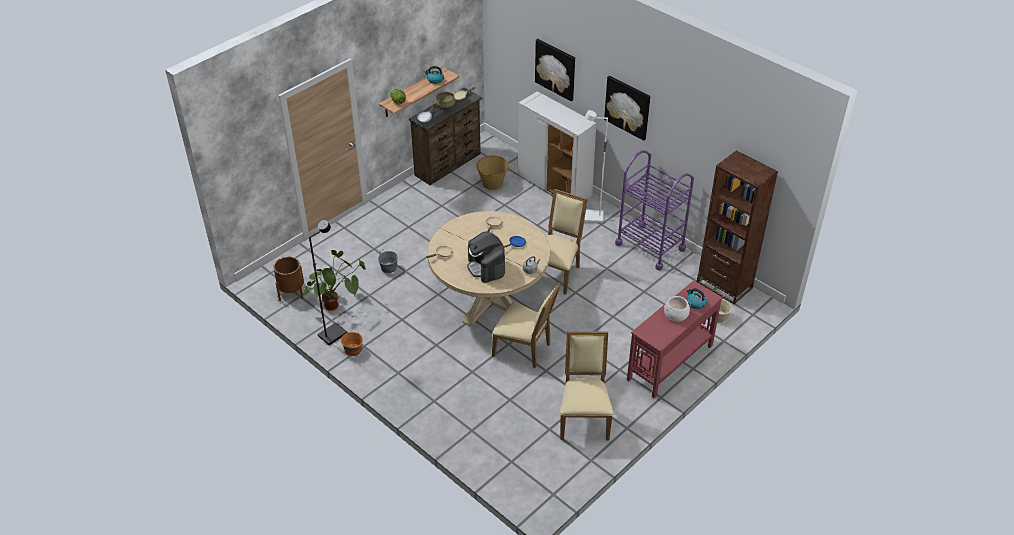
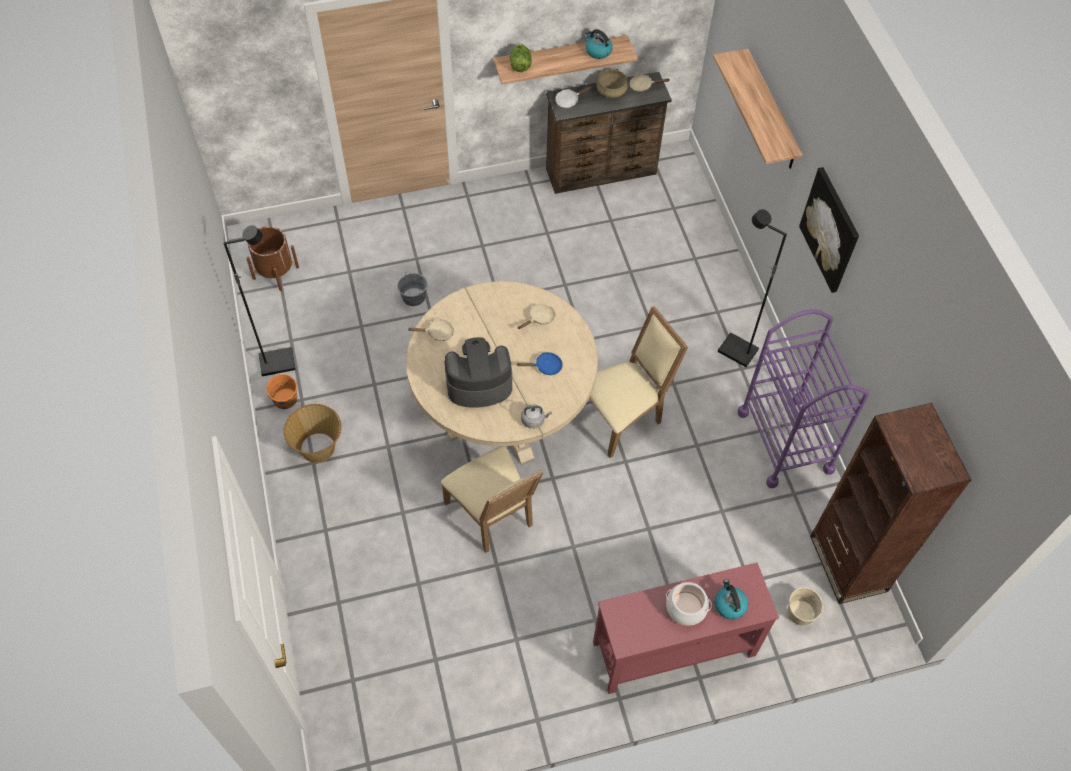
camera: 30 degrees right, 15 degrees up
(337, 302) = (316, 317): potted plant -> none
(486, 267) = (478, 384): coffee machine -> coffee machine turned 75 degrees clockwise
(492, 183) = (639, 229): basket -> basket (318, 448)
(555, 69) = (771, 111): picture -> shelf
(555, 185) = (721, 273): white cabinet -> none
(583, 417) = (492, 668): beige chair -> none
(592, 217) = (736, 351): white floor lamp -> black floor lamp

